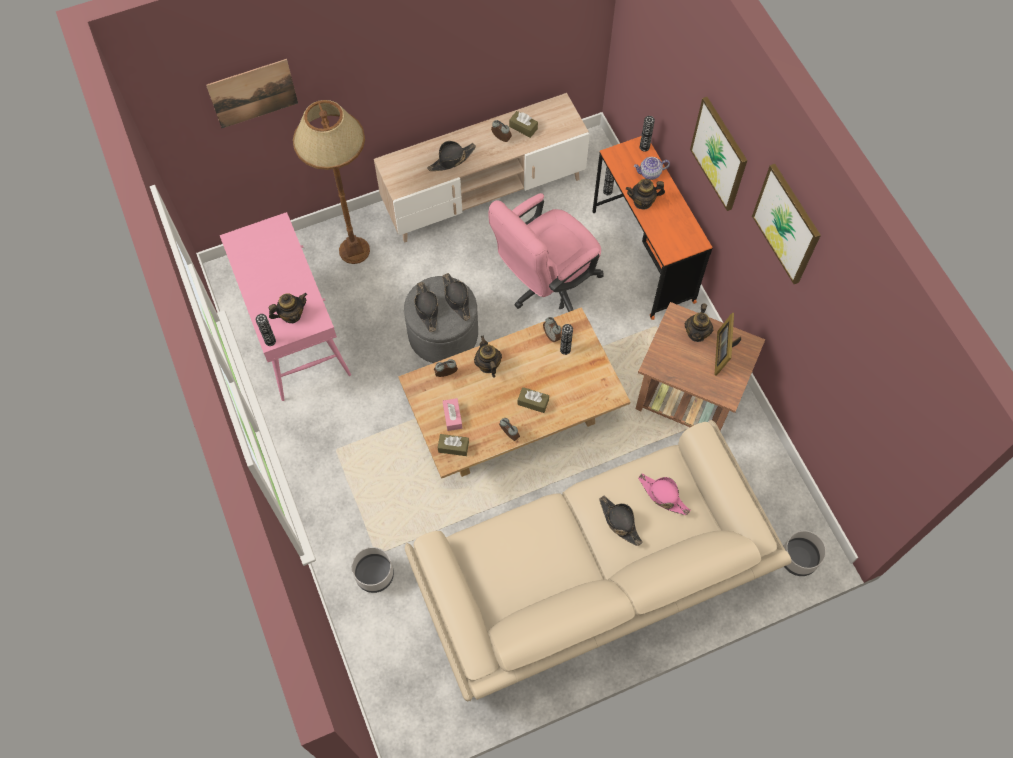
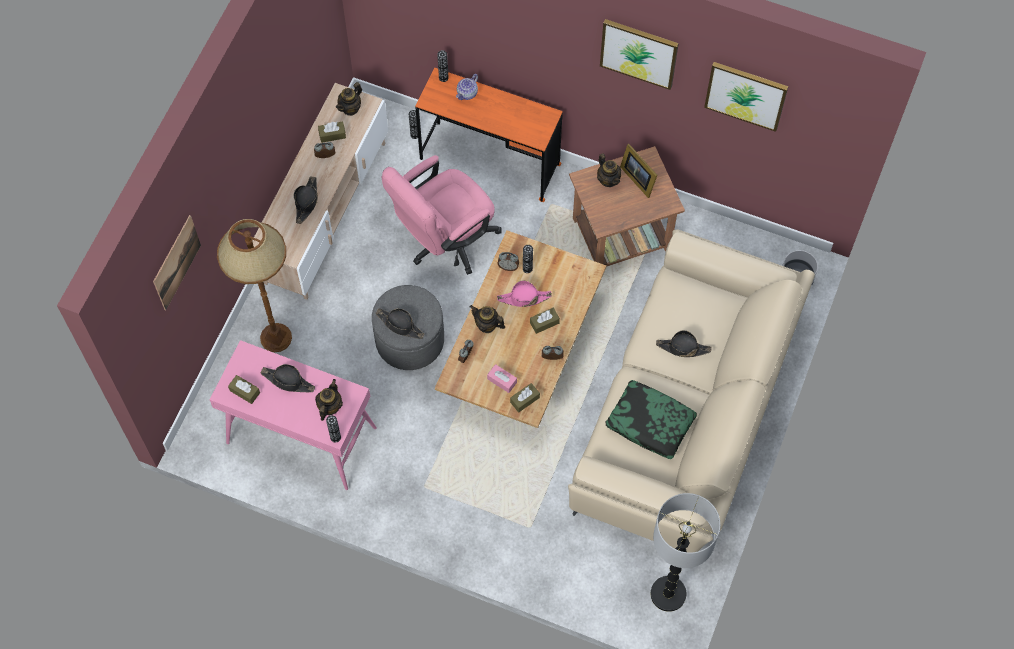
camera: 45 degrees left, 0 degrees up
(248, 251) = (244, 391): none -> brown tissue box
(374, 575) = (544, 542): grey planter -> none
(421, 710) = (668, 594): none -> floor lamp
(456, 299) = (413, 300): black hat -> black hat (288, 381)
(527, 556) = (649, 423): none -> pillow
(545, 285) = (444, 241): pink office chair -> pink office chair turned 45 degrees clockwise
(643, 202) = (484, 118): teapot -> teapot (350, 108)
(663, 495) = (691, 307): pink hat -> pink hat (524, 298)
(719, 153) = (536, 40): picture -> picture (746, 95)

